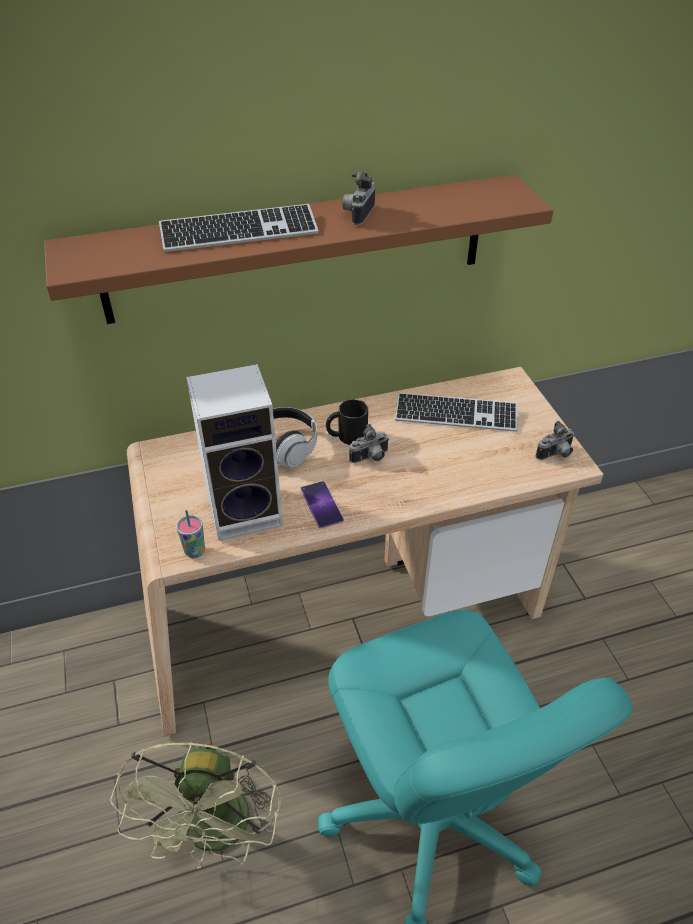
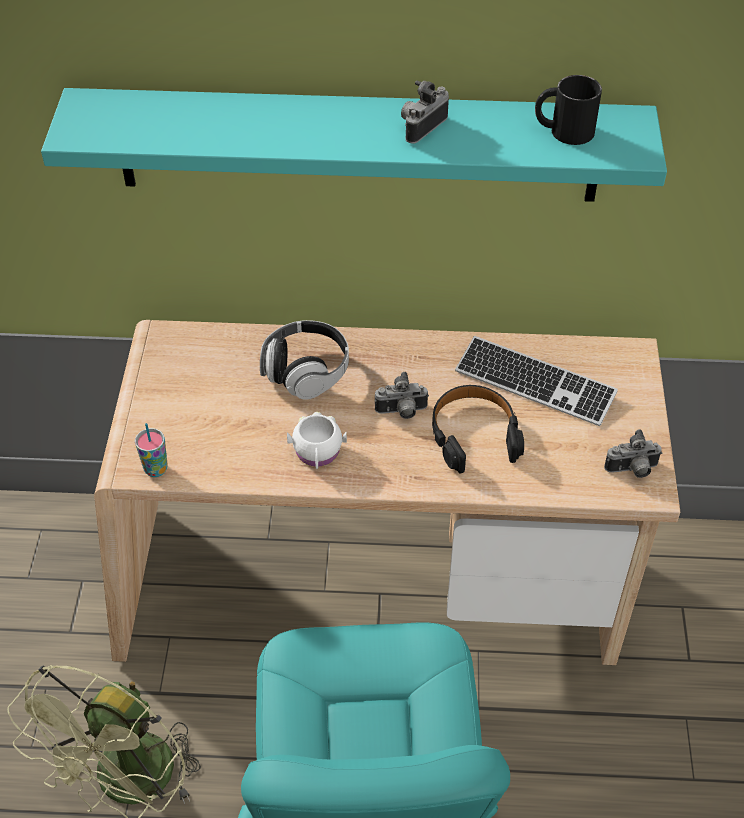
camera: 20 degrees right, 5 degrees up
(239, 232) = (272, 123): keyboard -> none
(247, 510) = (232, 437): speaker -> none
(297, 249) = (358, 145): brown shelf -> turquoise shelf
(321, 504) = (317, 454): phone -> white mug
(346, 436) = (387, 376): black mug -> black mug (563, 130)
(432, 460) = (474, 434): none -> black headphones

